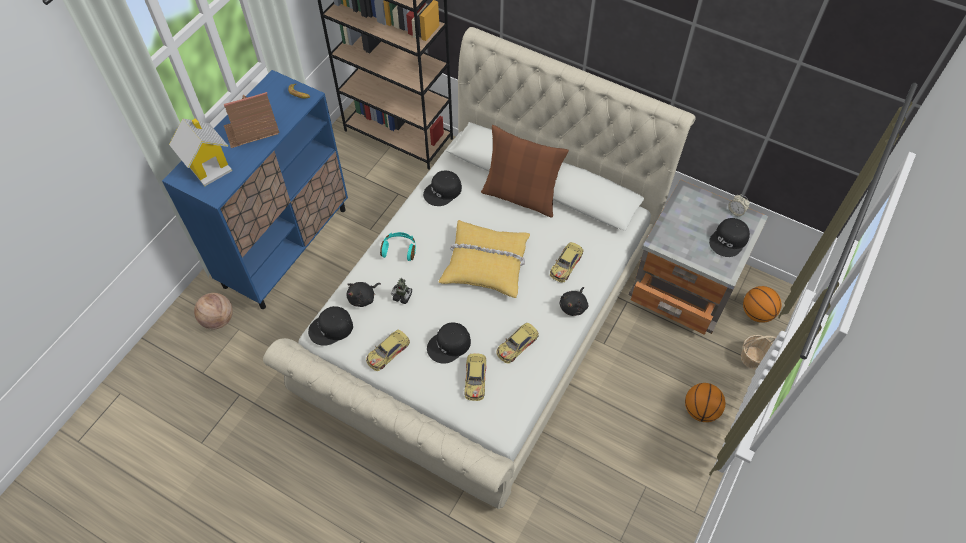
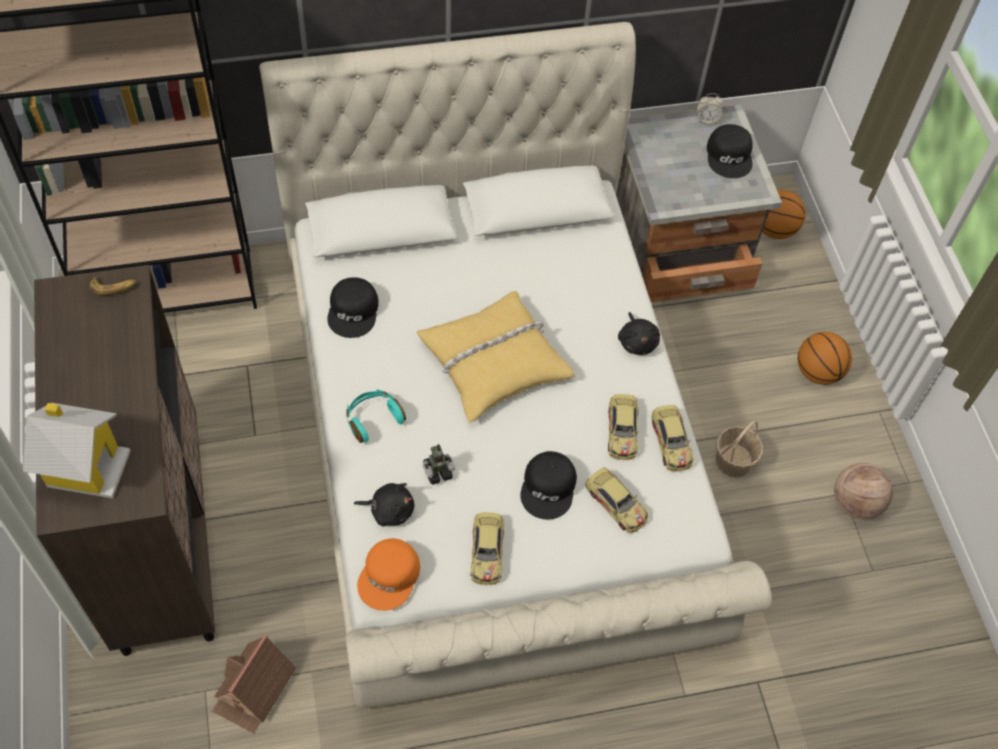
camera: 45 degrees left, 0 degrees up
(218, 319) = (162, 701): basketball -> basketball (855, 503)
(252, 129) = (97, 377): toy house -> toy house (253, 688)
(286, 246) = (161, 537): blue cabinet -> brown cabinet
(331, 328) = (390, 576): black cap -> orange cap
(363, 298) = (389, 510): black plush toy -> black plush toy turned 90 degrees counterclockwise
(520, 196) = (453, 255): brown pillow -> none
(566, 264) = (583, 300): toy car -> toy car (671, 441)
(753, 358) = (814, 280): basket -> basket (734, 461)

